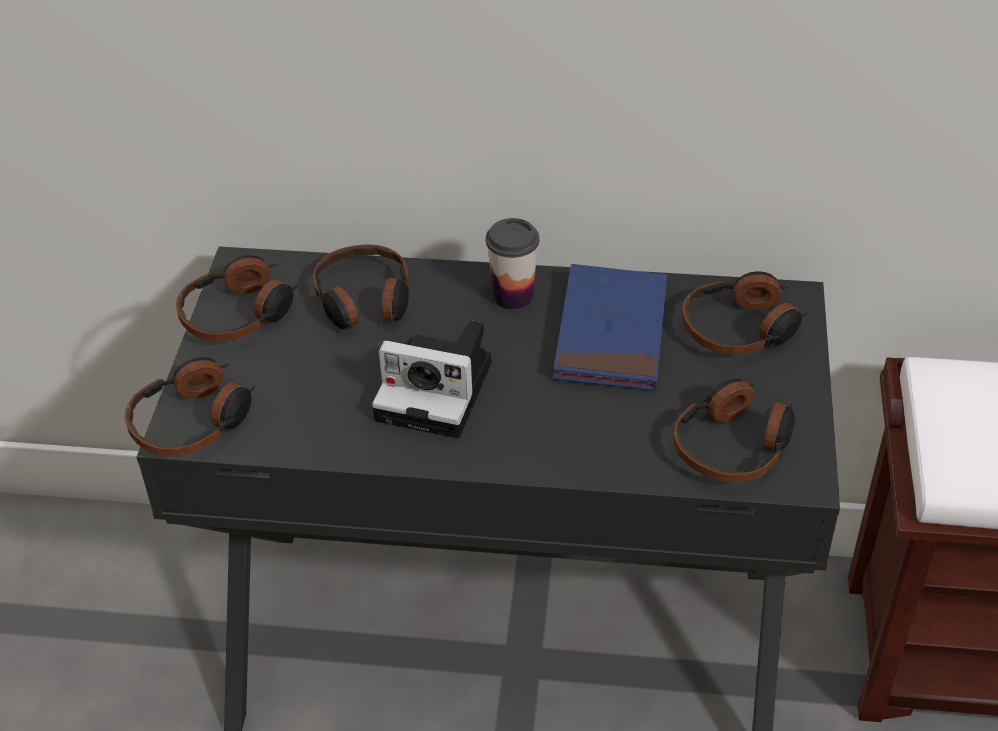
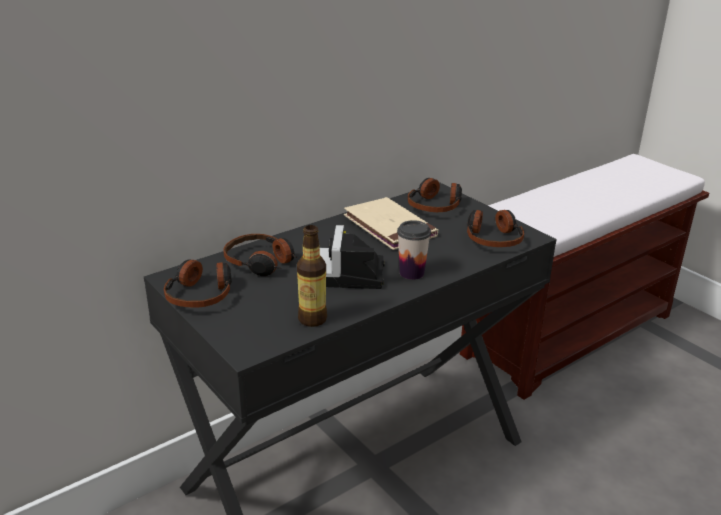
camera: 45 degrees left, 15 degrees down
(194, 421) = (247, 343): headphones -> none
(303, 433) = (312, 319): none -> bottle
(439, 391) = (350, 276): camera -> camera turned 120 degrees clockwise
(513, 296) = (328, 233): cup -> cup (411, 273)
(611, 333) = (389, 227): blue book -> beige book

